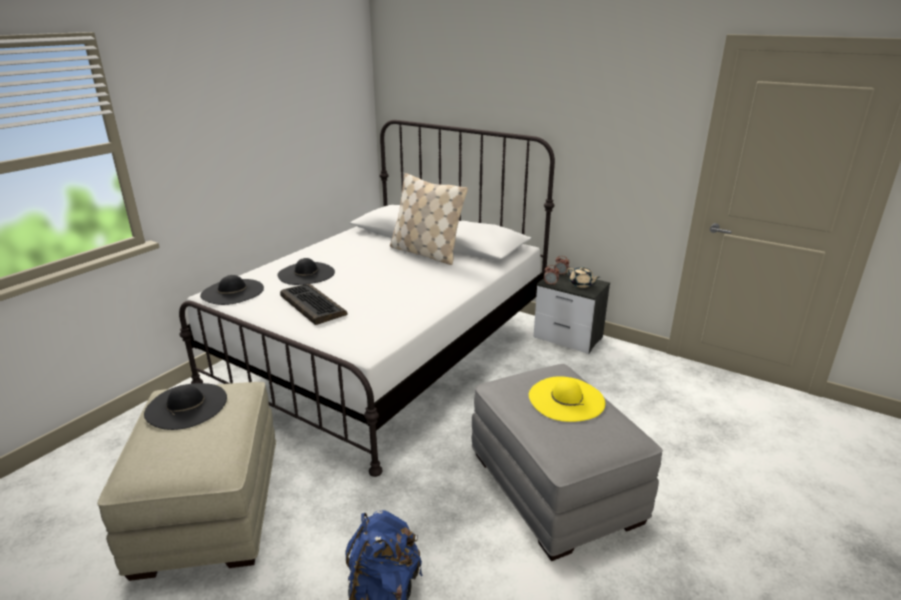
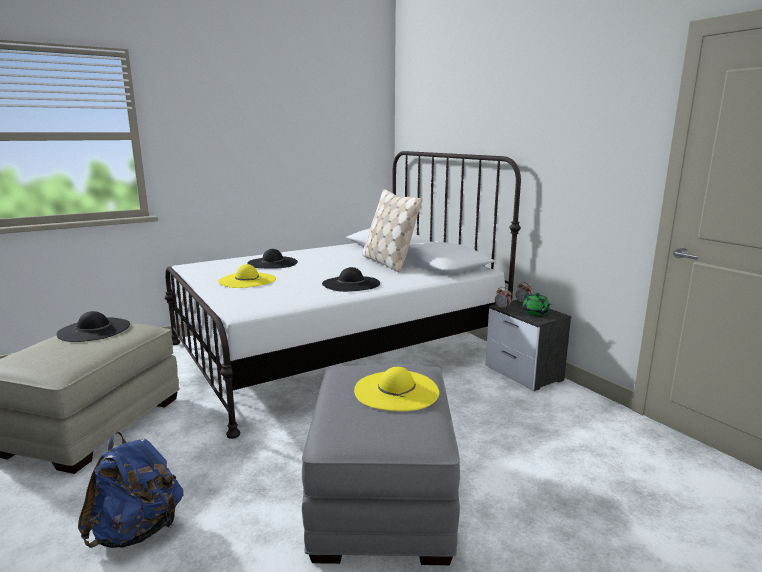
camera: 25 degrees right, 10 degrees down
(232, 292) = (205, 266): black hat -> black hat (351, 284)
(311, 305) = (247, 280): keyboard -> yellow hat
(581, 284) = (536, 313): beige teapot -> green teapot

